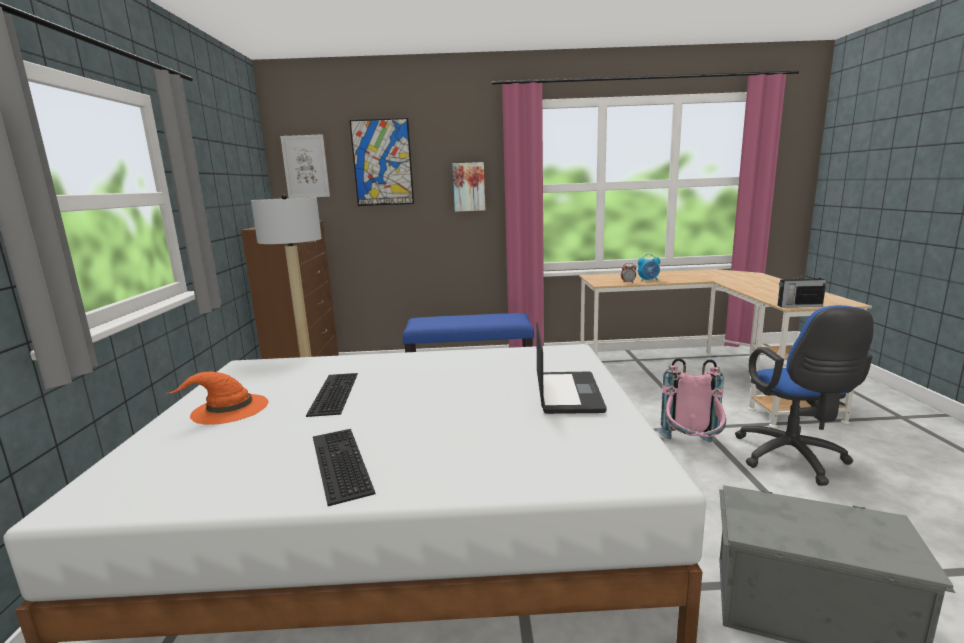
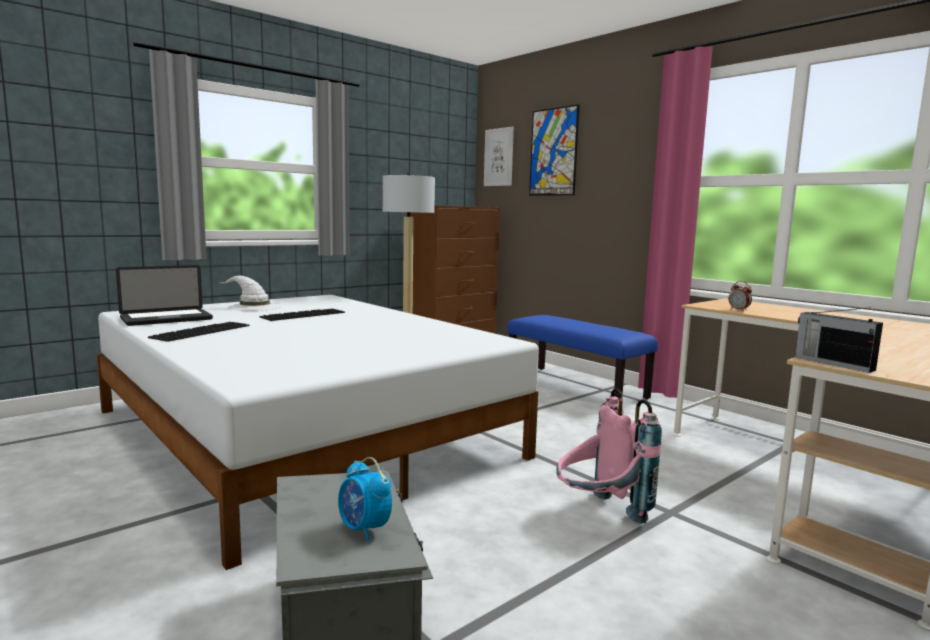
camera: 50 degrees right, 5 degrees down
(229, 409) = (254, 307): orange hat -> white hat
(469, 187) = (627, 178): picture -> none
(568, 393) = (385, 352): laptop -> laptop (166, 319)
(648, 280) = (776, 314): alarm clock -> alarm clock (364, 529)
(793, 460) = (687, 586): blue office chair -> none

